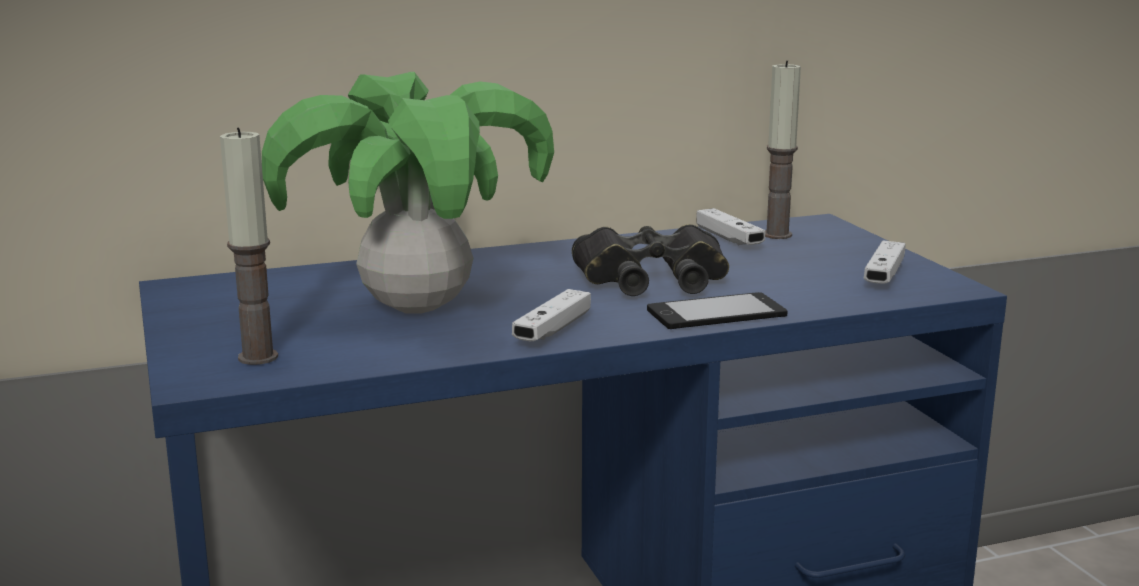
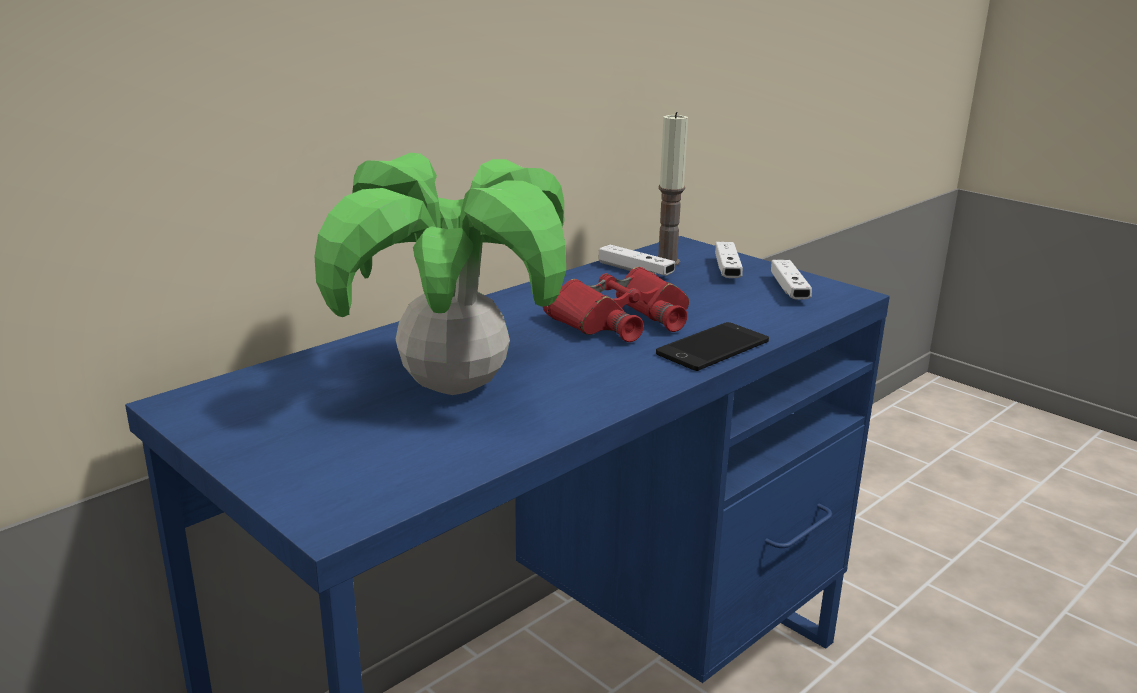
camera: 25 degrees left, 5 degrees up
(258, 357) = (365, 476): candle -> none
(552, 330) = (603, 389): white game controller -> white game controller (727, 270)
(652, 278) = (622, 320): black binoculars -> red binoculars

